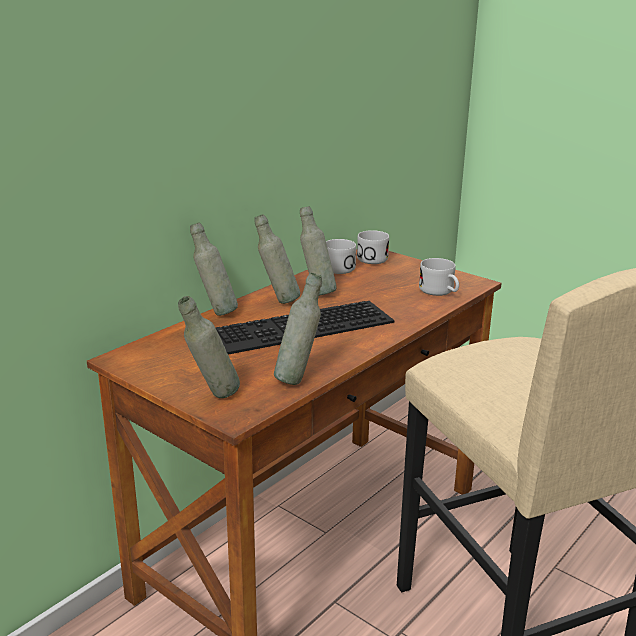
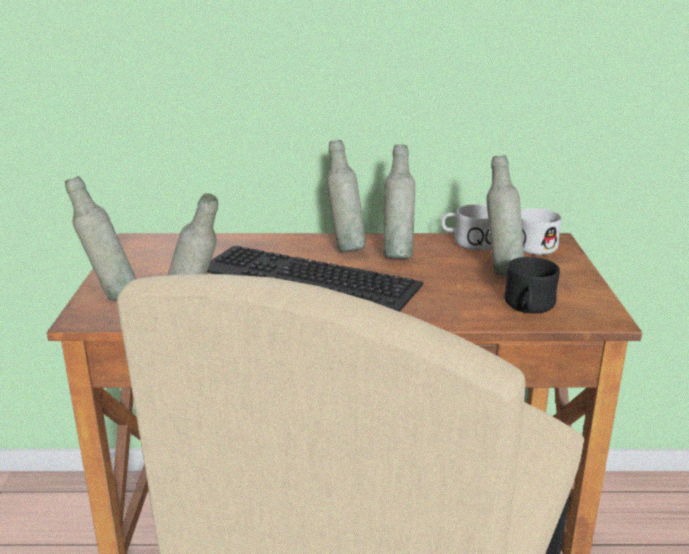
camera: 50 degrees right, 0 degrees up
(215, 312) = (275, 237): grey bottle -> grey bottle (500, 271)
(440, 292) = (529, 308): white mug -> black mug

